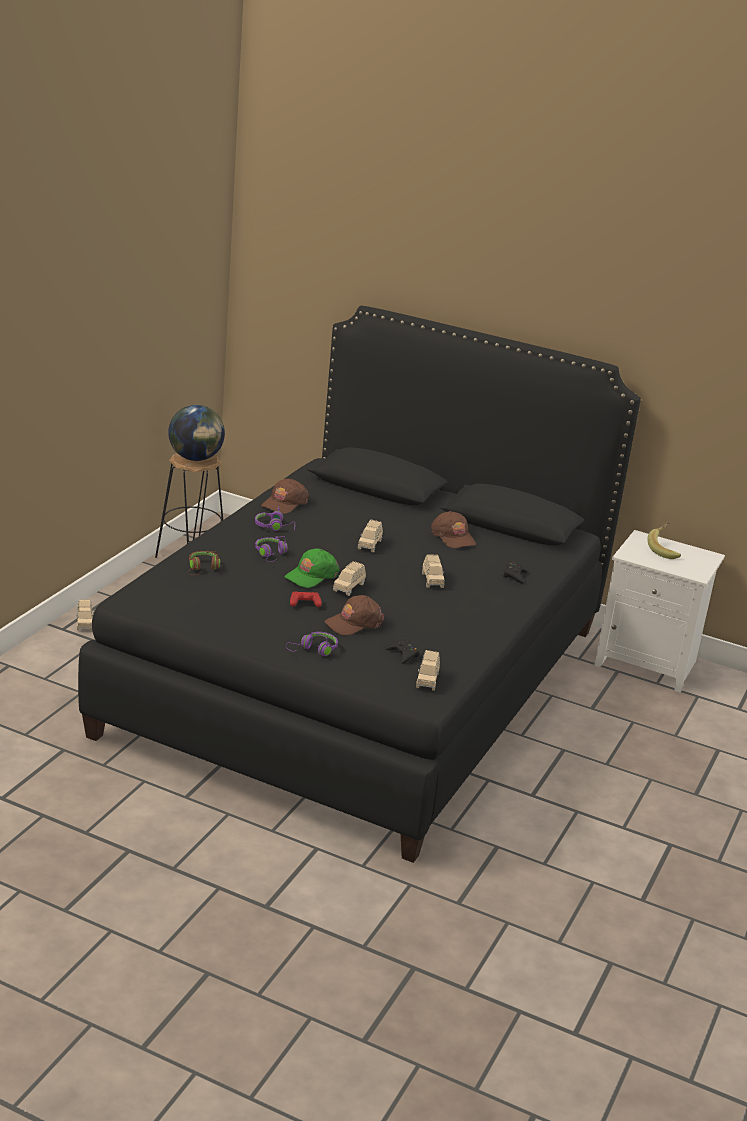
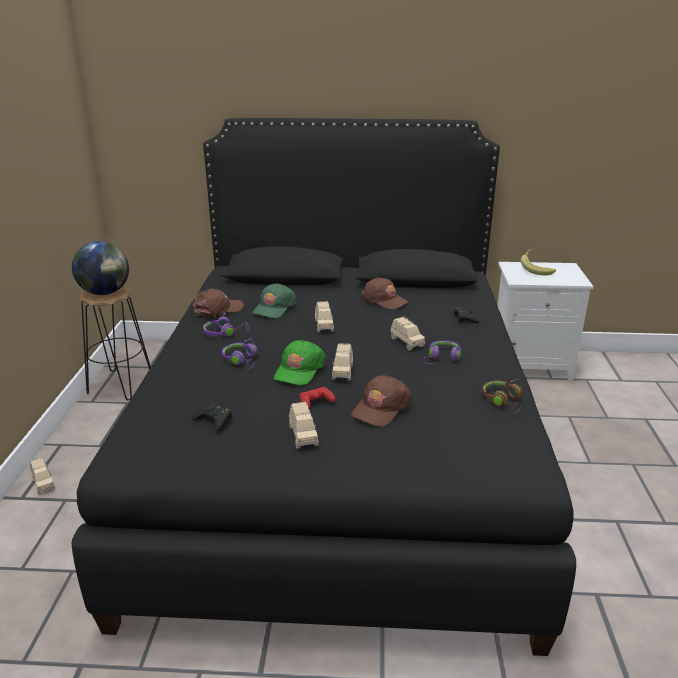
camera: 20 degrees left, 0 degrees up
(202, 568) = (182, 396): brown headphones -> brown headphones (503, 401)
(284, 503) = (218, 309): brown cap -> brown cap turned 135 degrees counterclockwise
(314, 650) = (371, 455): purple headphones -> purple headphones (442, 358)
(338, 516) = (274, 308): none -> green cap
(403, 654) = (458, 428): black game controller -> black game controller (214, 419)
(427, 680) = (510, 450): beige toy car -> beige toy car (303, 435)

